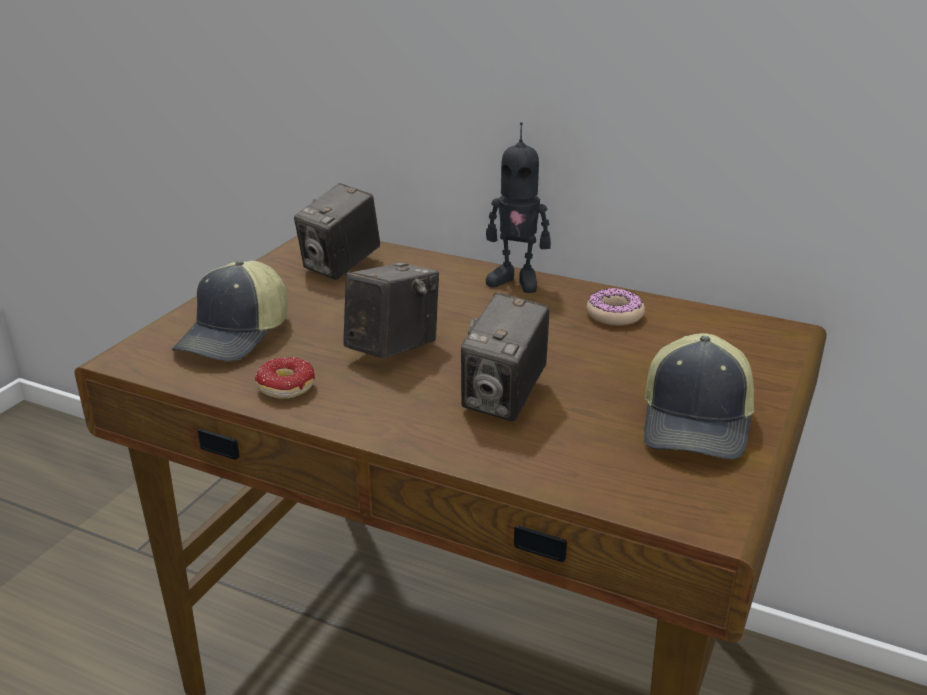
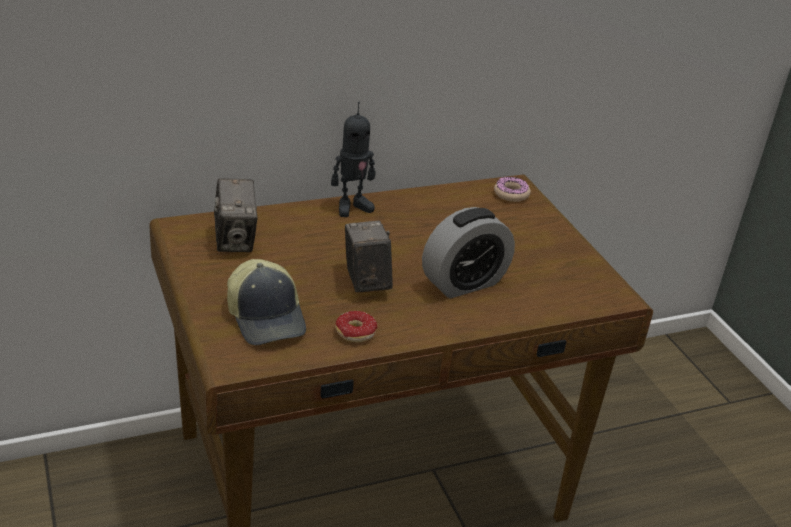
camera: 50 degrees left, 5 degrees up
(504, 399) = (464, 283): camera -> alarm clock
(614, 315) = (434, 208): donut -> donut (511, 194)
(697, 423) = (553, 254): cap -> none

